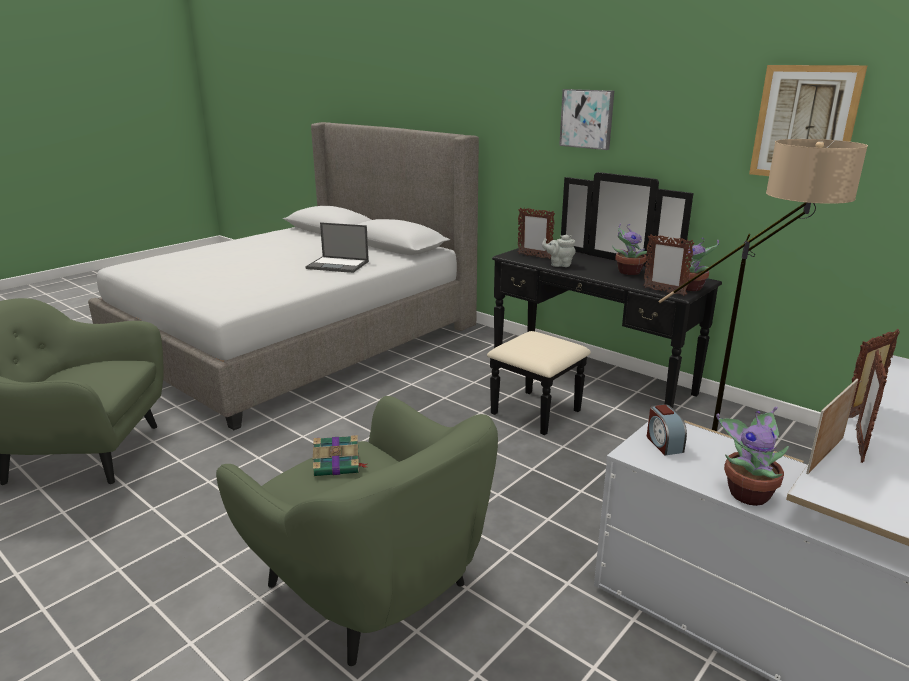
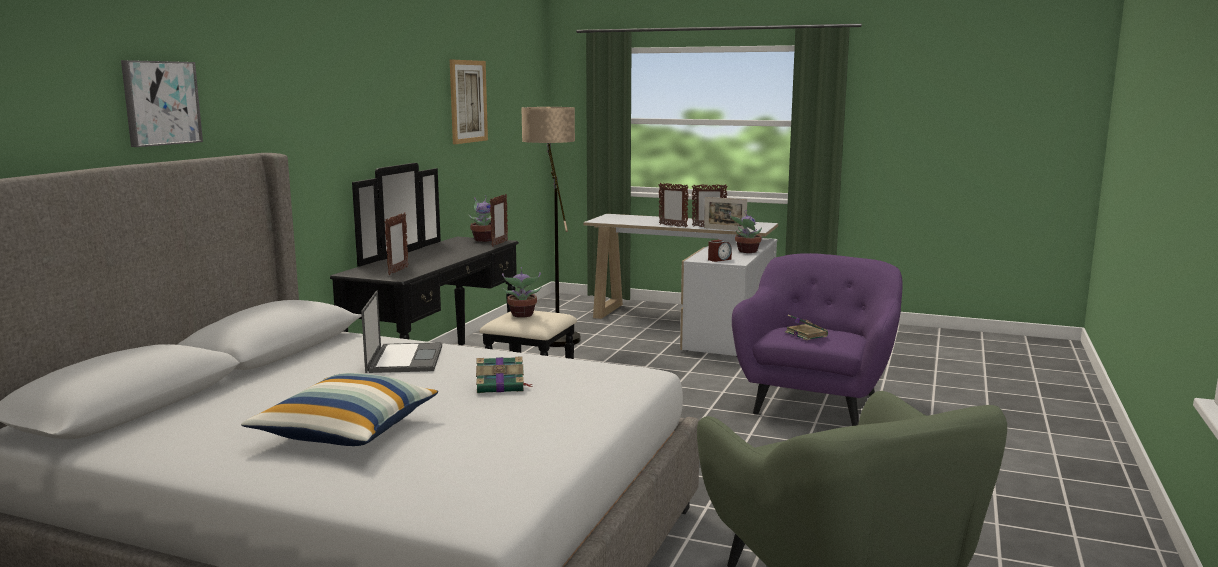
camera: 110 degrees left, 10 degrees down
(240, 253) = (346, 431): none -> pillow
(257, 278) = (501, 386): none -> book
(370, 588) = (816, 403): green armchair -> purple armchair
(559, 264) = (429, 264): grey teapot -> none
(587, 119) = (354, 114): picture -> picture (160, 103)
(627, 272) = (445, 250): potted plant -> potted plant (522, 315)

